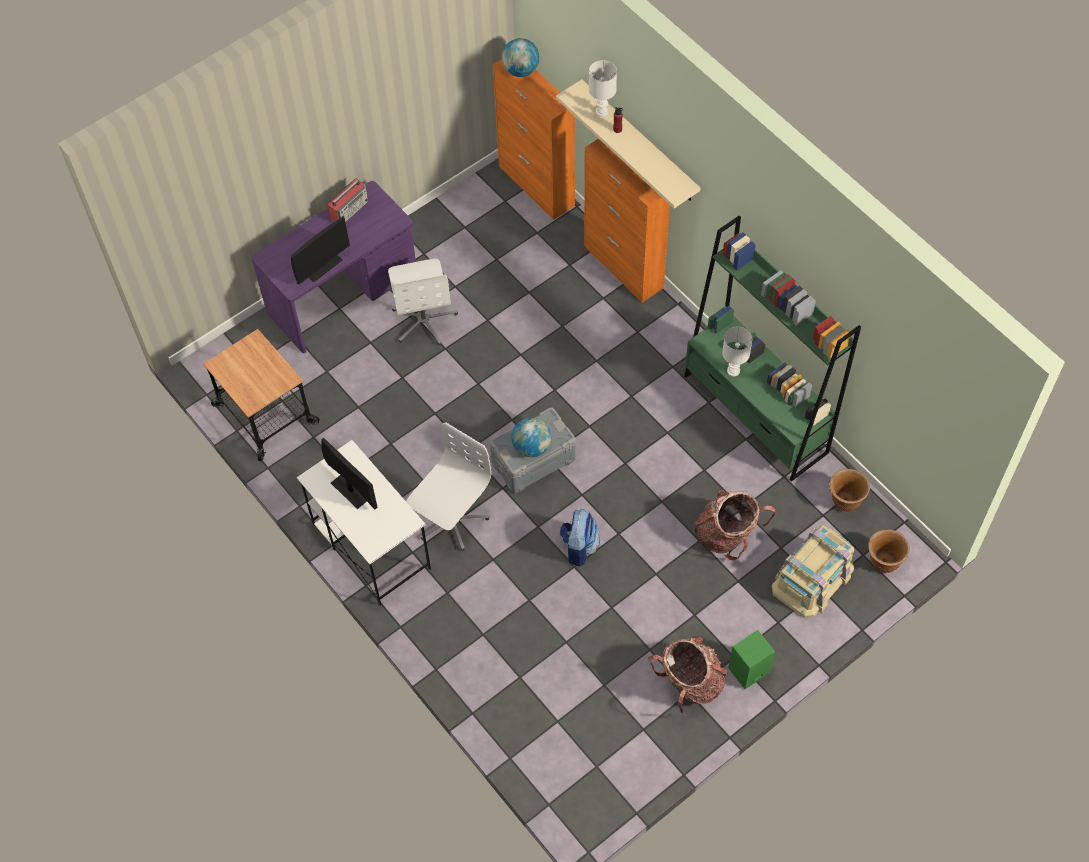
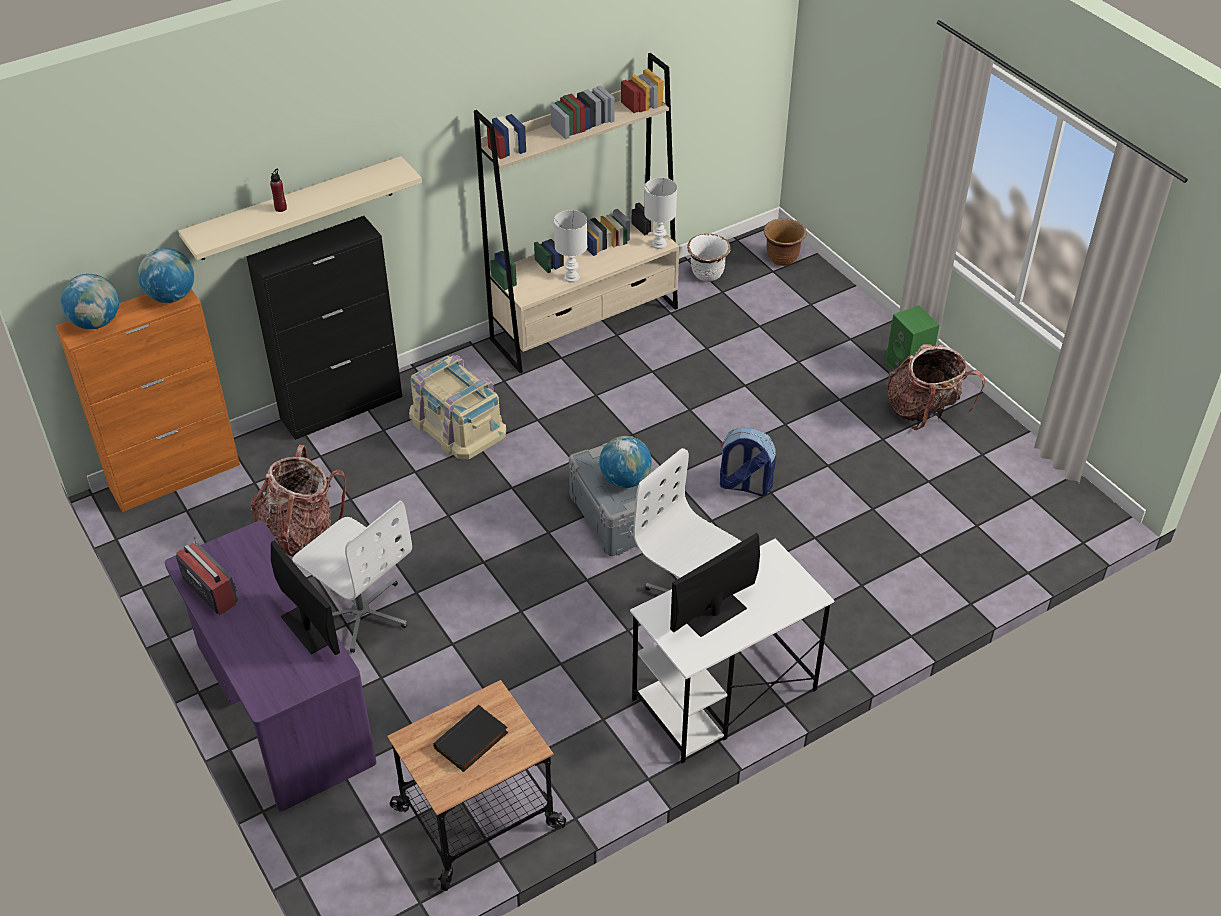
camera: 85 degrees left, 15 degrees down
(254, 372) = (472, 742): none -> black book
(424, 320) = (361, 612): white office chair -> white office chair turned 45 degrees clockwise
(554, 102) = (171, 296): none -> globe
(601, 111) = (243, 218): white table lamp -> white table lamp (658, 244)
(623, 267) = (342, 407): orange cabinet -> black cabinet
(727, 535) = (740, 363): backpack -> backpack (300, 532)
(755, 414) = (585, 324): green bookcase -> beige bookcase
(812, 579) = (799, 308): beige storage box -> beige storage box (458, 423)
(845, 501) = (707, 274): brown planter -> white planter

